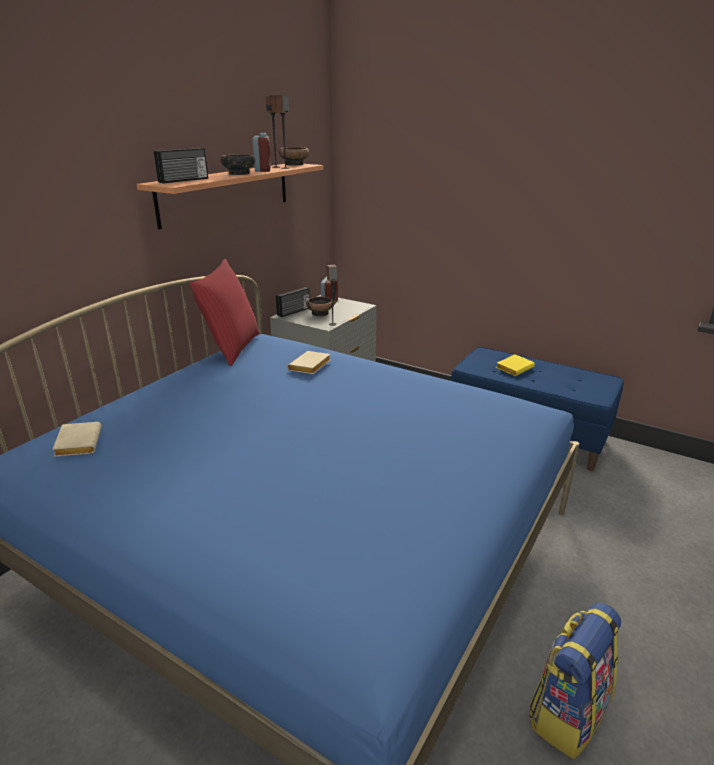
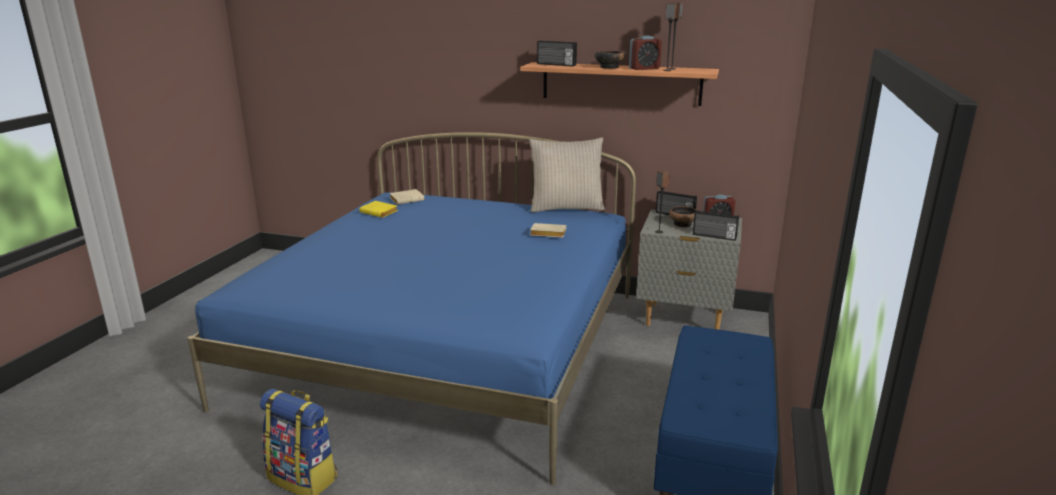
camera: 75 degrees right, 5 degrees down
(231, 348) = (566, 208): red pillow -> beige pillow
(294, 164) = (702, 70): bowl -> none
(357, 309) = (714, 236): none -> radio
(514, 368) = (724, 362): yellow book -> yellow book (380, 212)

